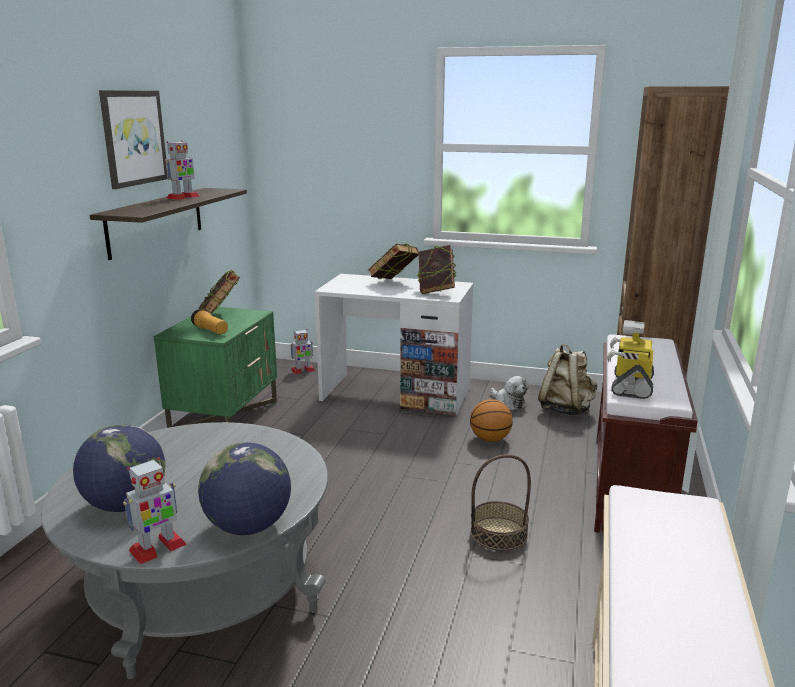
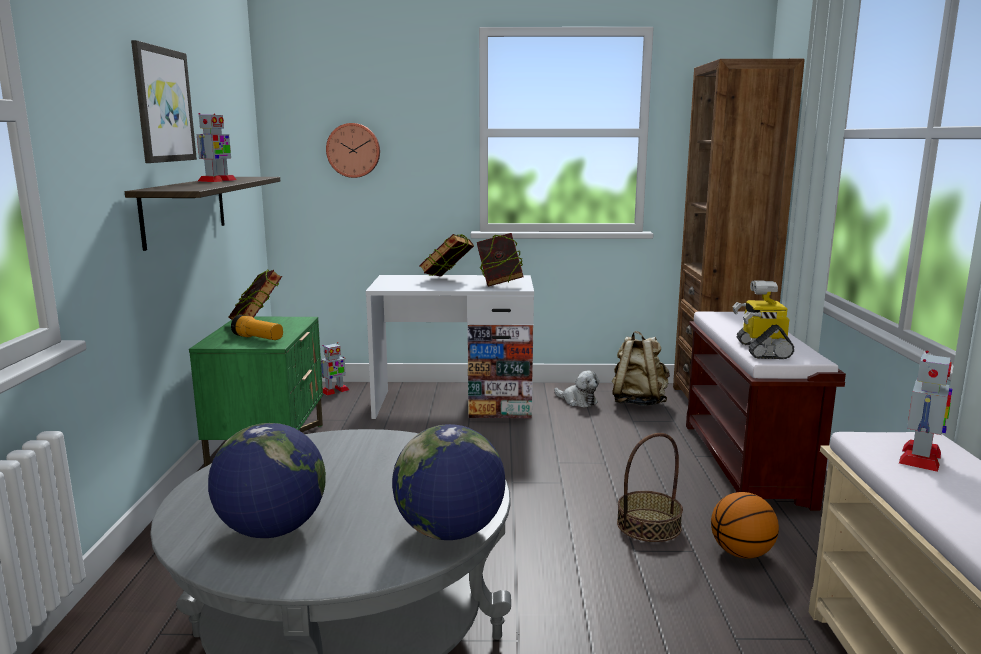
camera: 15 degrees left, 5 degrees down
(157, 548) = (352, 571): toy robot -> toy robot (920, 458)
(324, 160) = (353, 150): none -> wall clock
(490, 439) = (581, 437): basketball -> basketball (742, 553)

